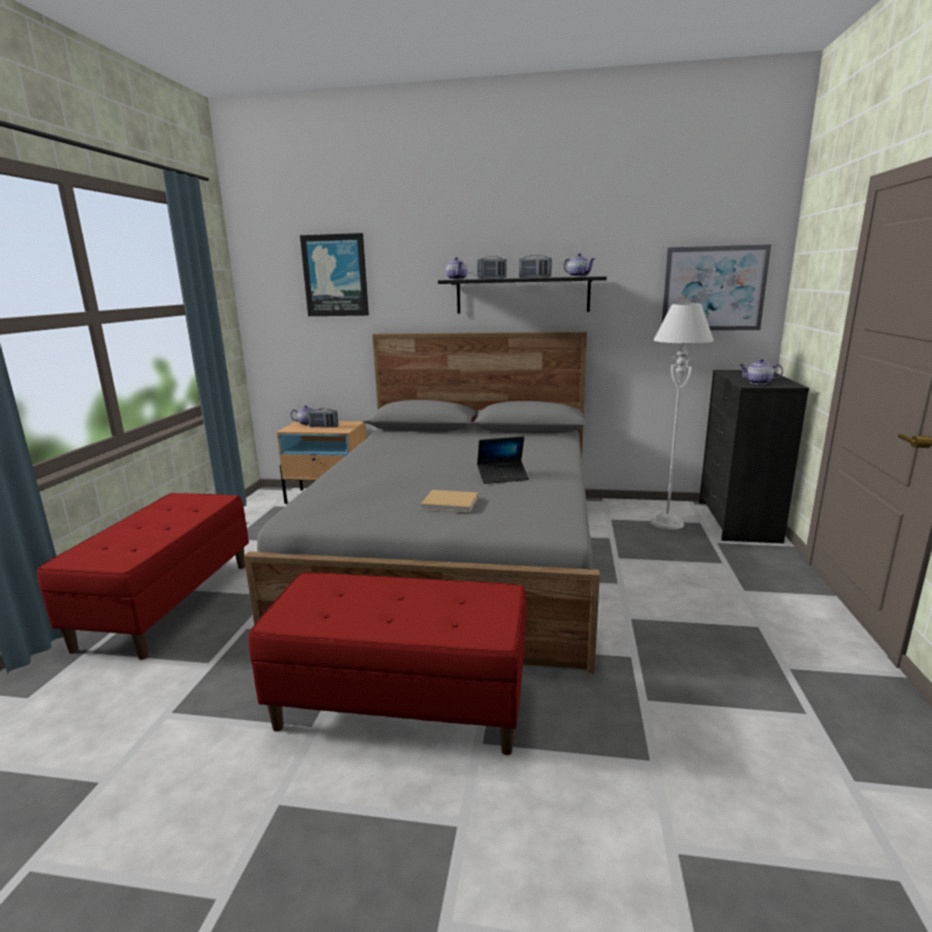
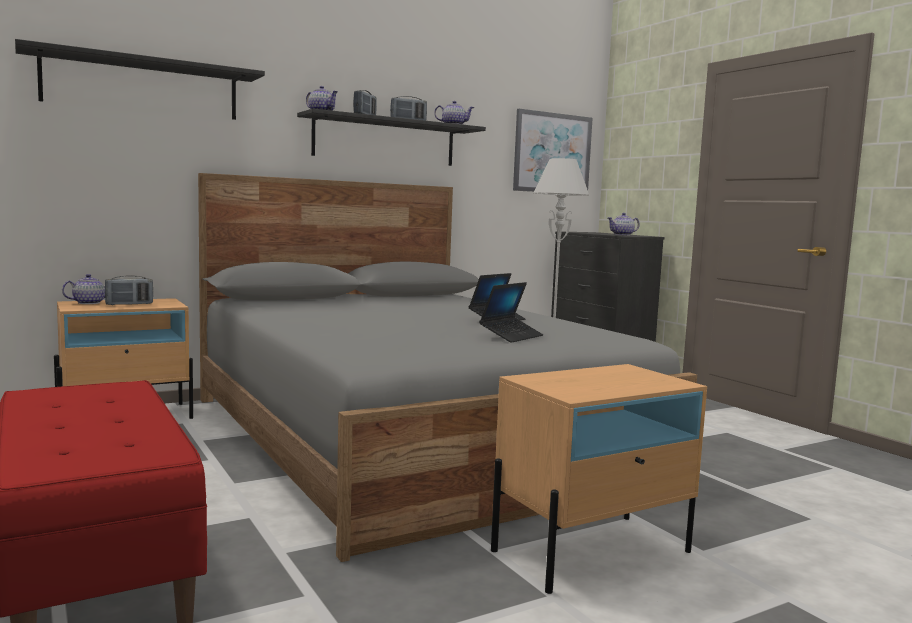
camera: 40 degrees left, 10 degrees down
(335, 275) = (142, 87): picture -> black shelf
(402, 704) = (593, 551): red bench -> beige nightstand
(452, 503) = (511, 336): beige book -> laptop

